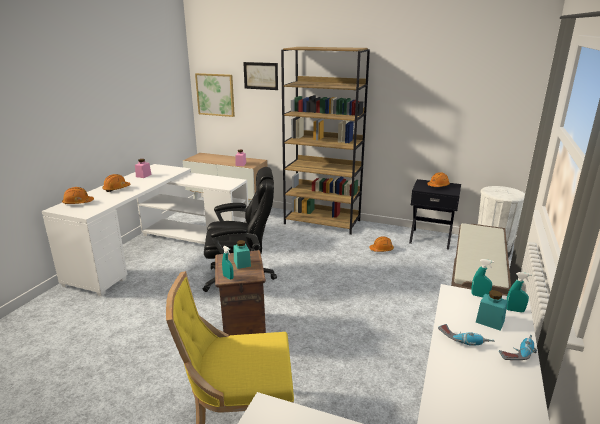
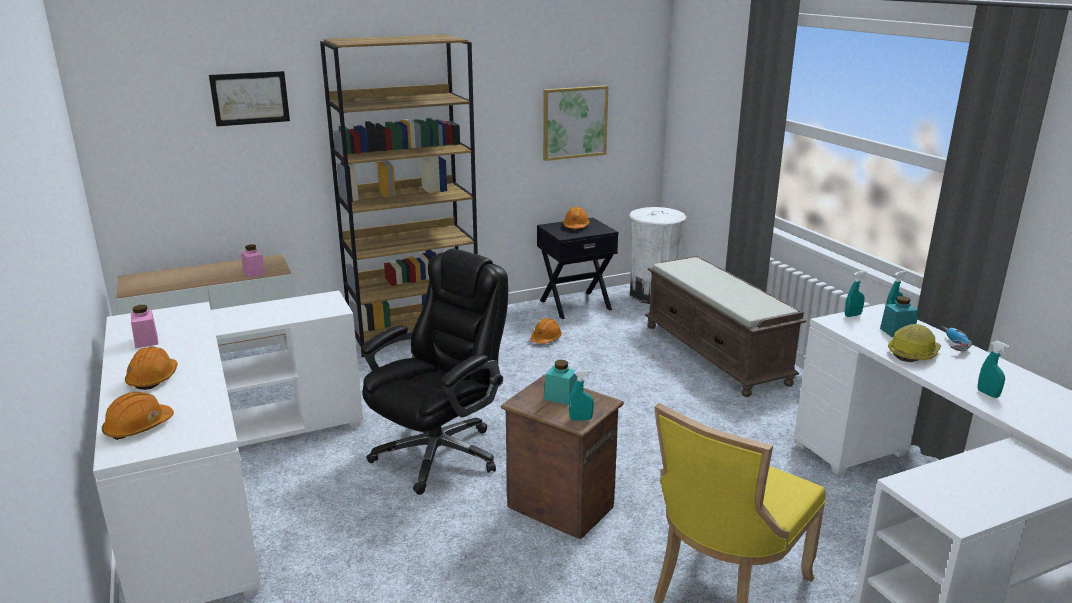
camera: 45 degrees left, 0 degrees up
(215, 94) = (144, 148): picture -> picture (574, 122)
(456, 398) = (988, 394): none -> turquoise spray bottle
(464, 340) = (913, 353): power drill -> hard hat

